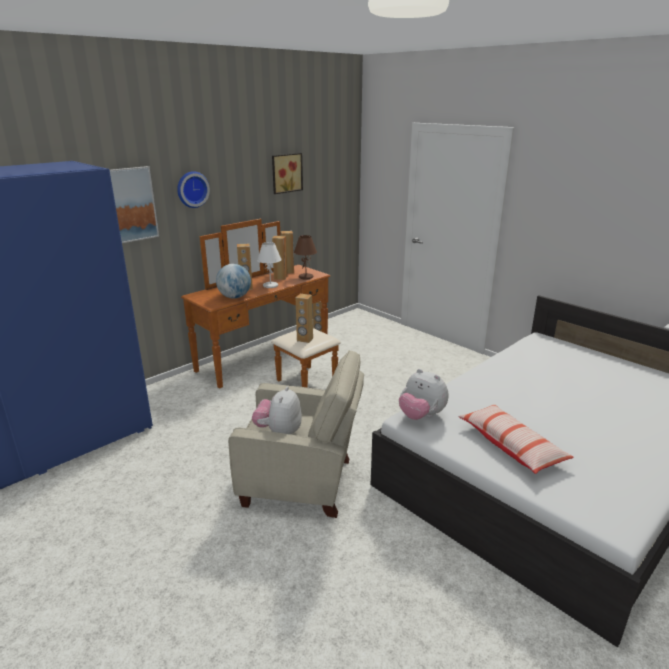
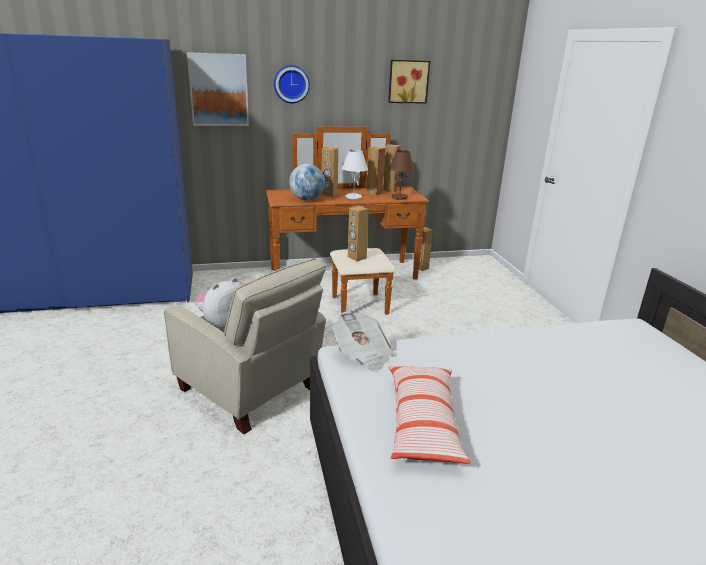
camera: 30 degrees right, 0 degrees up
(421, 416) = (363, 355): plush toy -> newspaper

